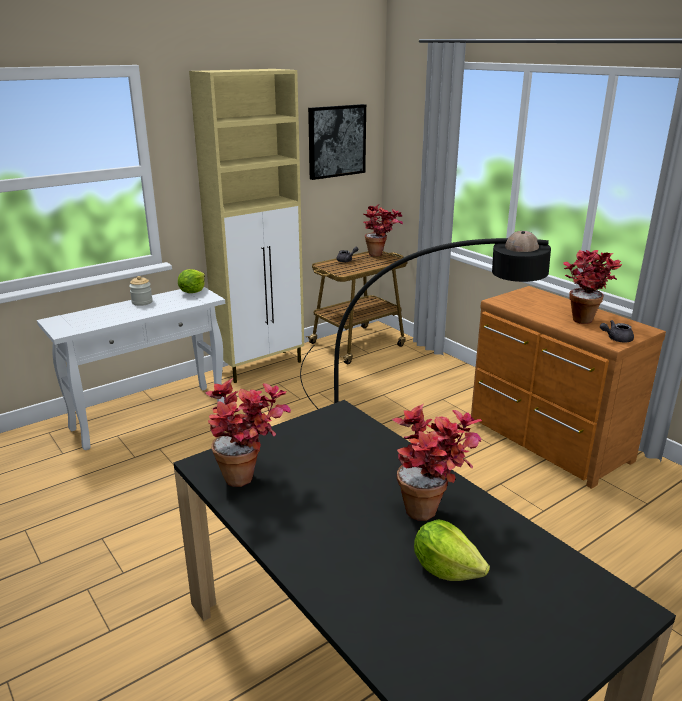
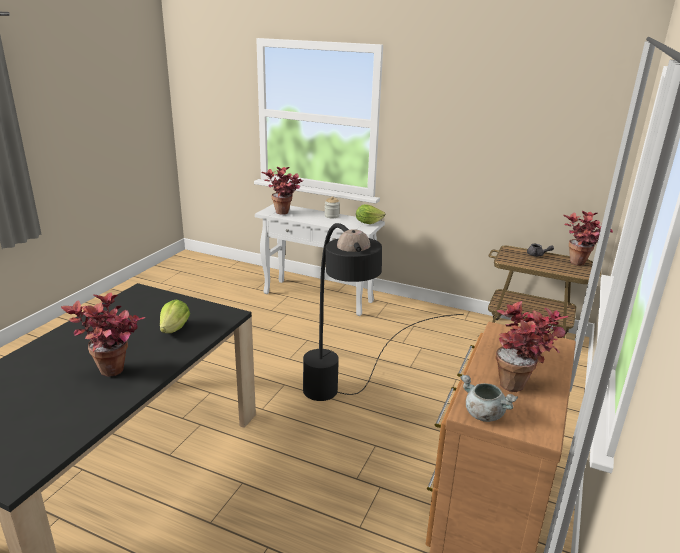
camera: 60 degrees right, 0 degrees up
(250, 478) = (129, 307): potted plant -> potted plant (285, 214)
(261, 366) = (429, 311): beige cabinet -> none
(336, 141) = (567, 136): picture -> none
(446, 569) = (49, 392): lettuce -> lettuce (175, 329)
(616, 339) = (483, 414): grey teapot -> grey cooking pot

